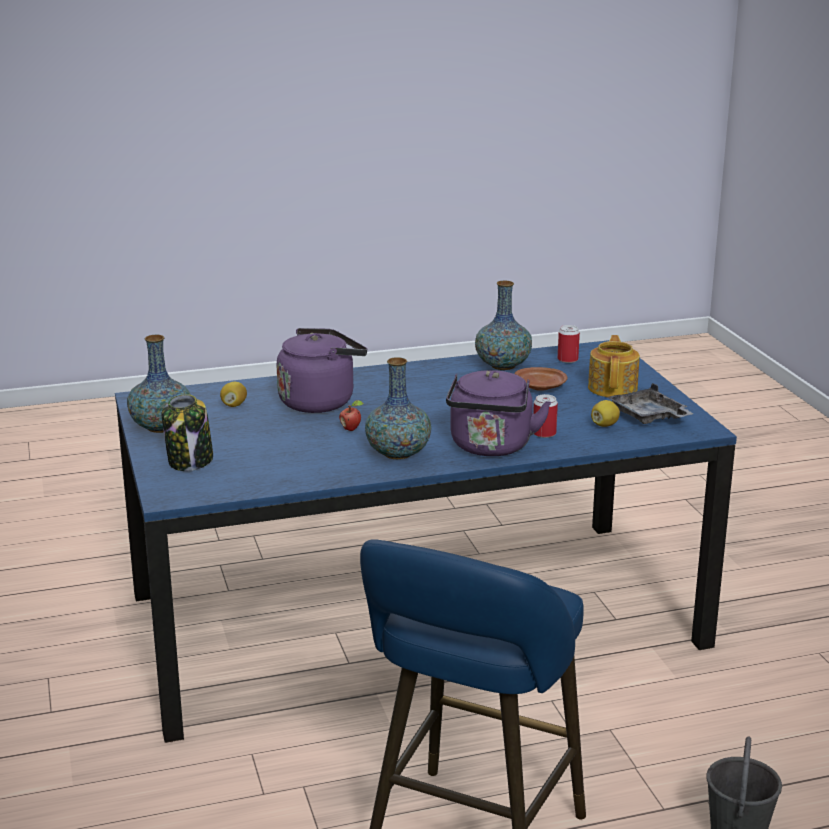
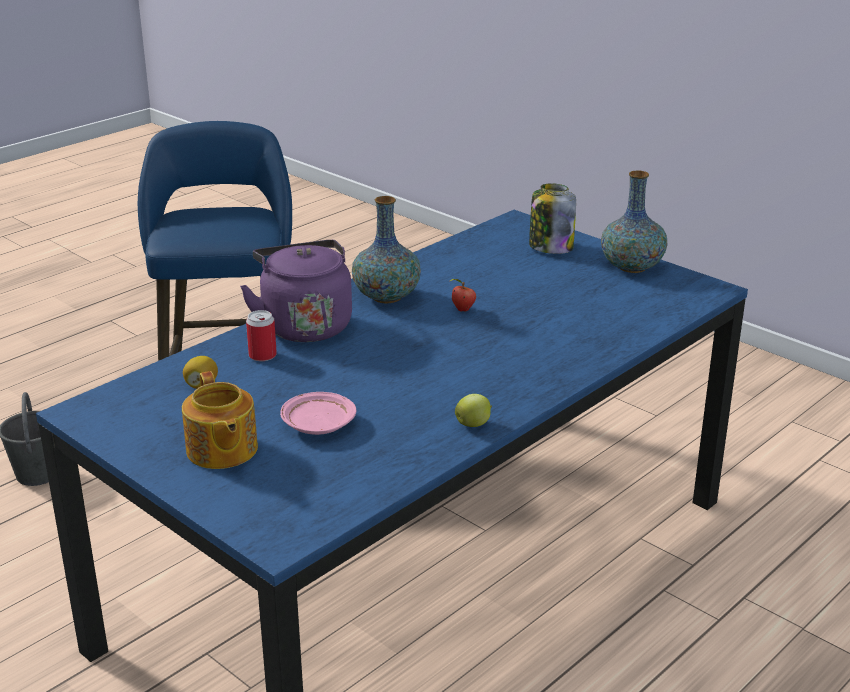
camera: 150 degrees right, 5 degrees up
(234, 405) = (613, 305): lemon -> none
(320, 401) = (539, 332): purple kettle -> none
(443, 366) = (473, 424): none -> apple
(503, 365) = (399, 450): vase -> none
(540, 387) = (317, 424): brown plate -> pink plate
(567, 360) = (319, 491): can -> none
(648, 417) = (154, 412): grey tray -> none

